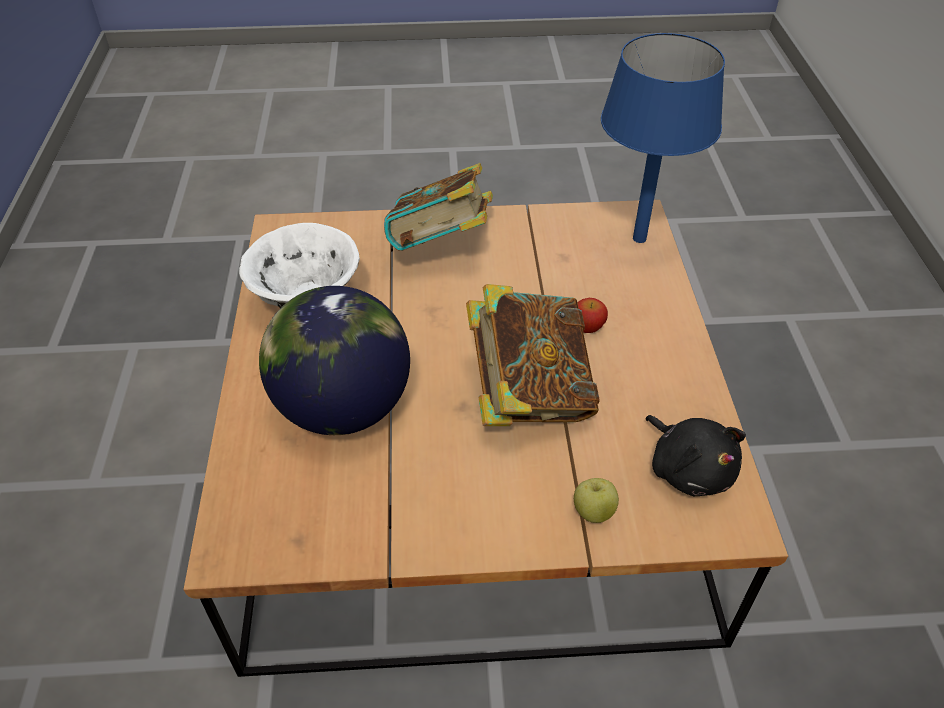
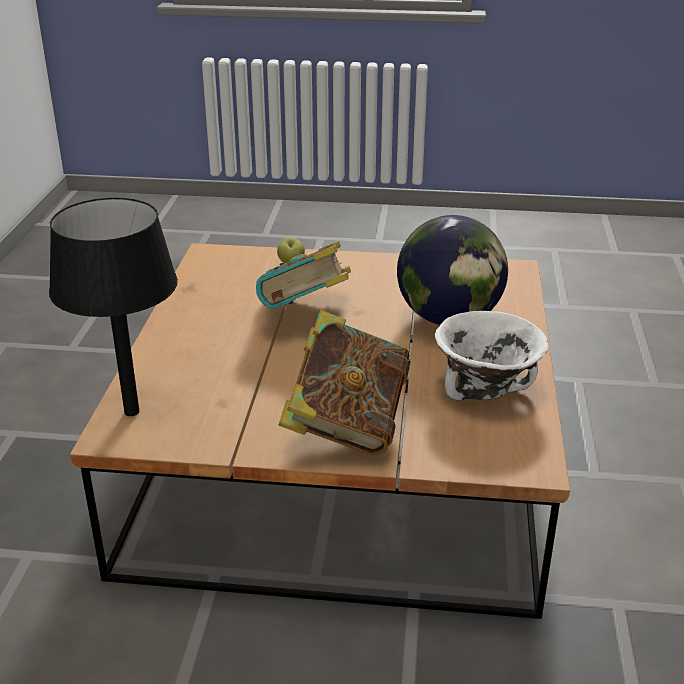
camera: 170 degrees left, 15 degrees down
(588, 327) = (235, 347): apple -> none
(639, 239) = (131, 411): blue table lamp -> black table lamp
(689, 468) = (219, 273): black plush toy -> none

